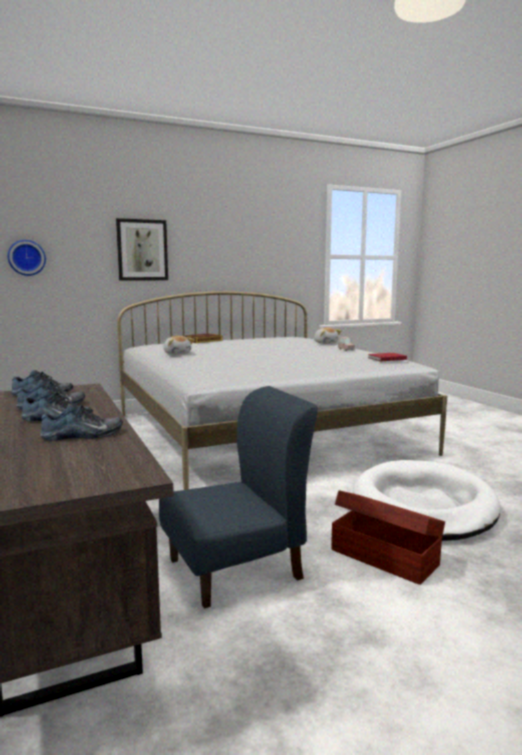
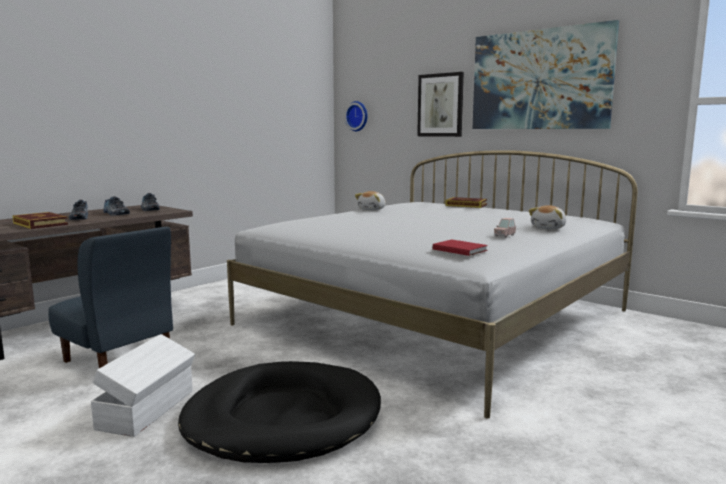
camera: 65 degrees right, 0 degrees up
(83, 435) = (40, 224): shoe -> book
(234, 234) = (539, 80): none -> picture
(384, 556) = (148, 409): brown storage box -> white storage box
(423, 506) = (282, 418): white dog bed -> black dog bed

